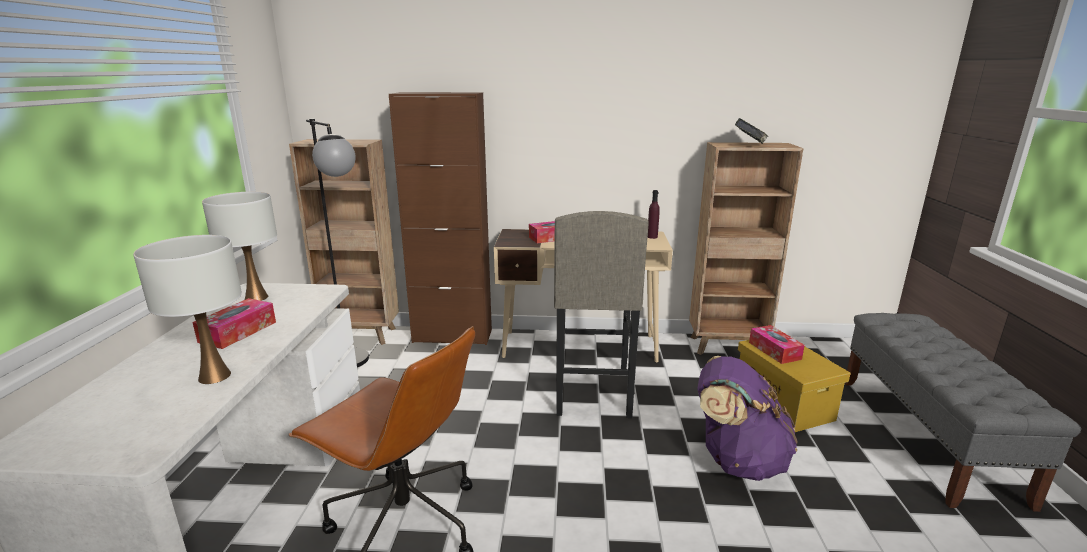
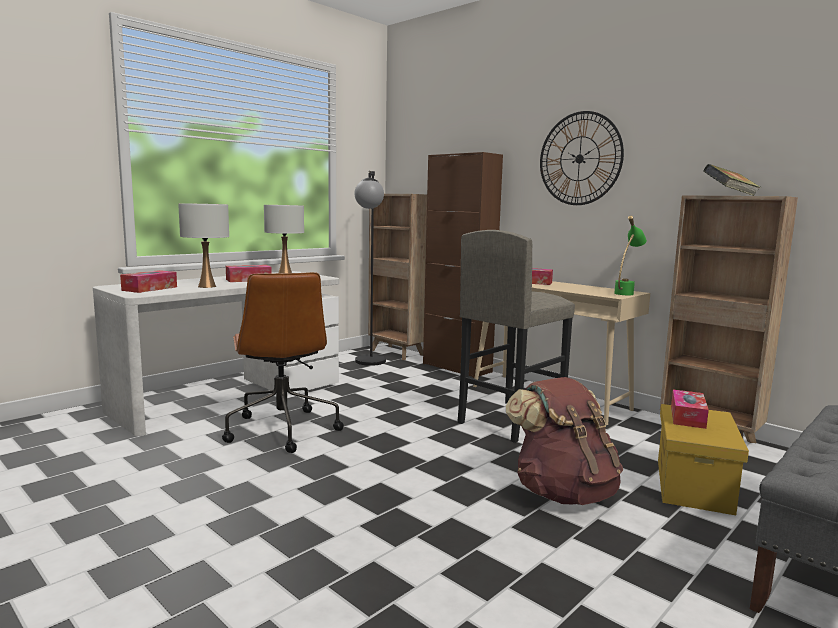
camera: 40 degrees right, 10 degrees down
(124, 425) = (150, 288): none -> tissue box
(580, 100) = (579, 158): none -> wall clock
(652, 237) = (626, 293): purple bottle -> green table lamp
(737, 460) = (563, 492): purple backpack -> brown backpack

